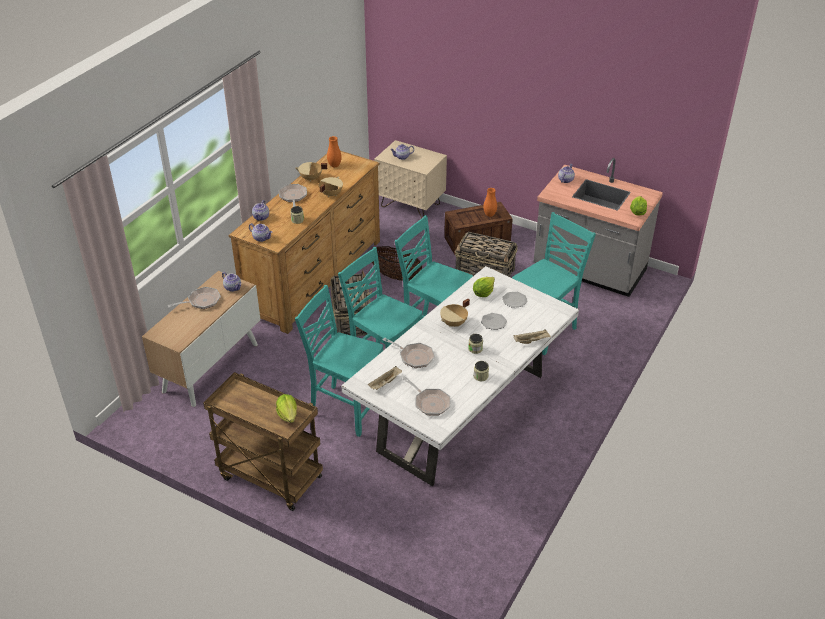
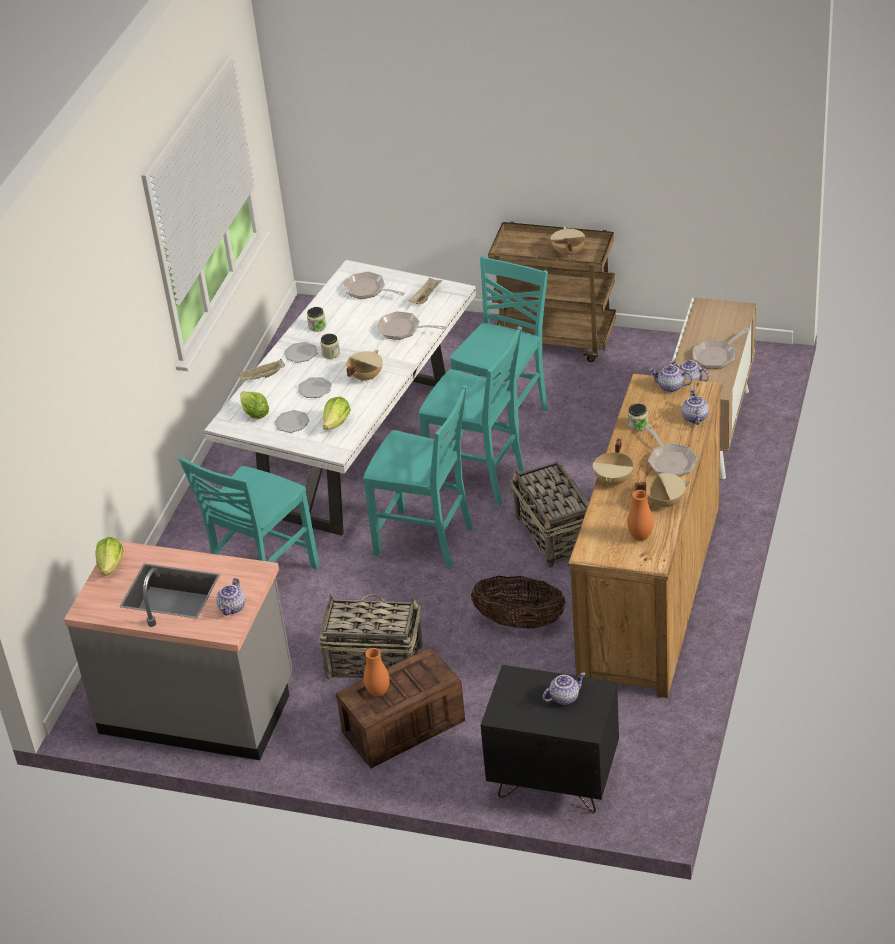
camera: 170 degrees right, 0 degrees up
(249, 402) = (567, 252): none -> beige cooking pot
(288, 415) = (519, 251): lettuce -> lettuce (255, 414)
(345, 409) = (506, 422): turquoise chair -> turquoise chair turned 75 degrees counterclockwise
(411, 206) = (553, 781): beige nightstand -> black nightstand
(498, 354) = (301, 354): none -> plate

